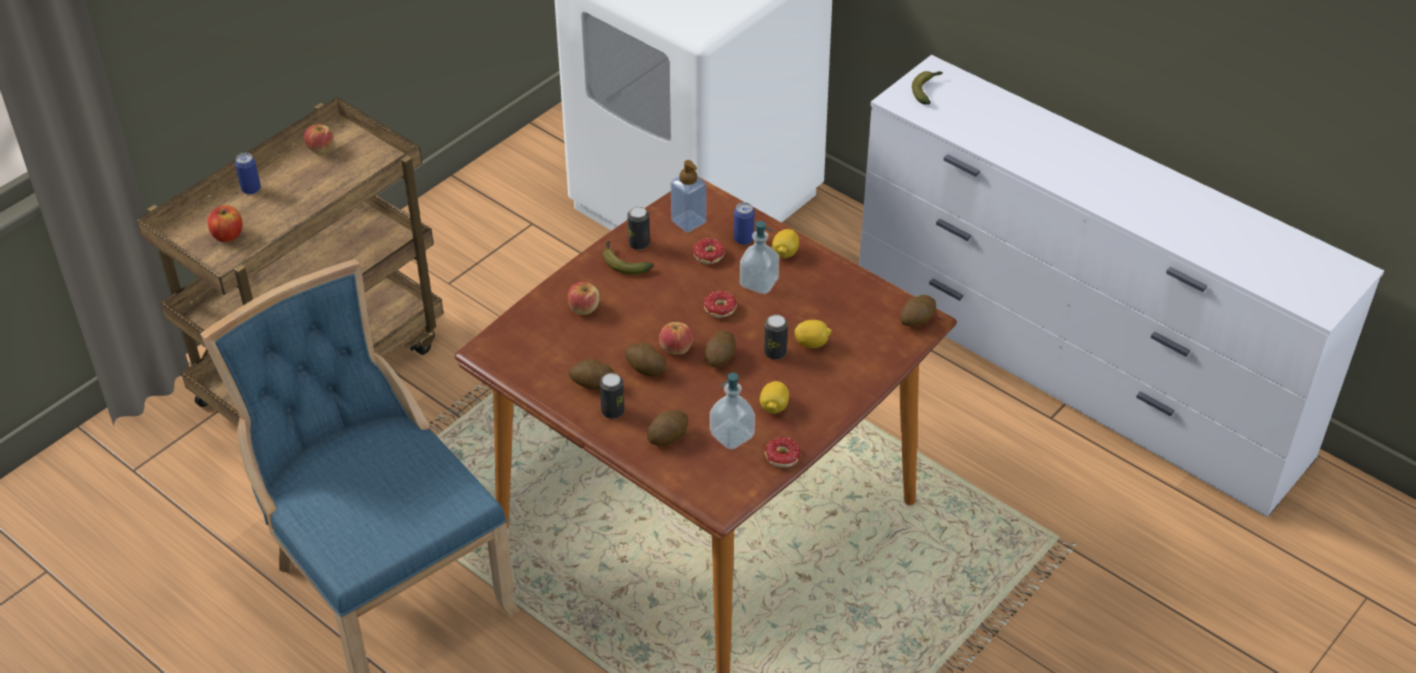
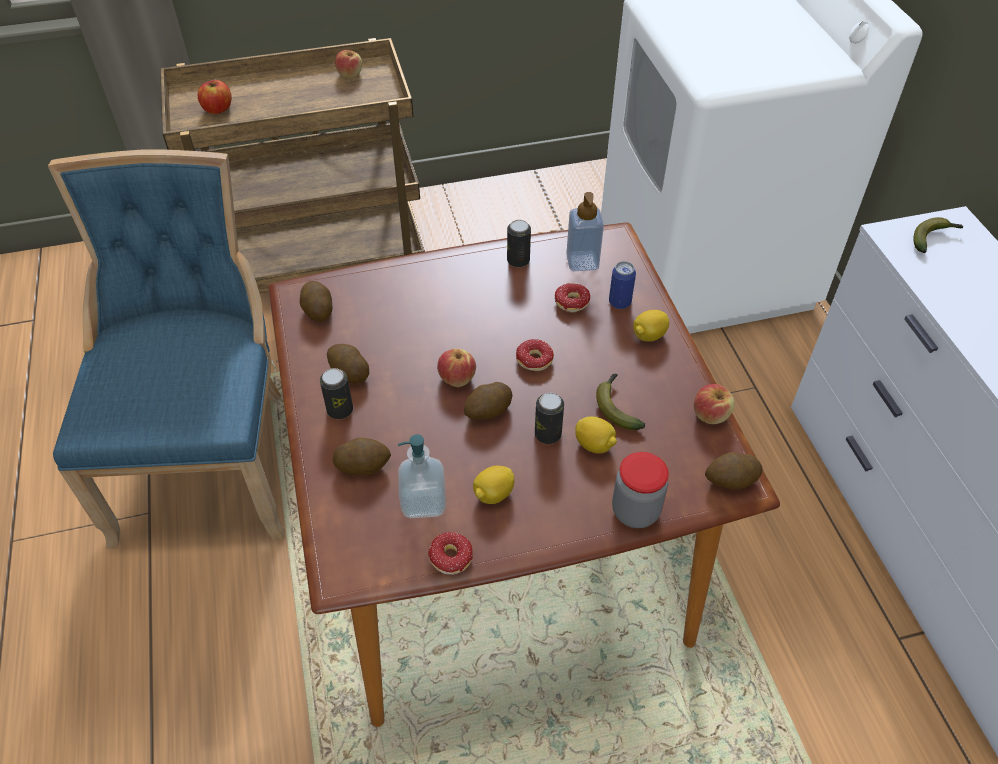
camera: 35 degrees right, 5 degrees up
(251, 189) = (270, 83): can -> none
(584, 308) = (413, 296): apple -> apple (710, 414)
(622, 263) = (487, 271): banana -> banana (616, 406)
(645, 369) = (409, 383): potato -> potato (318, 310)
(759, 283) = (596, 353): soap dispenser -> none
(873, 369) = (635, 511): none -> jar

